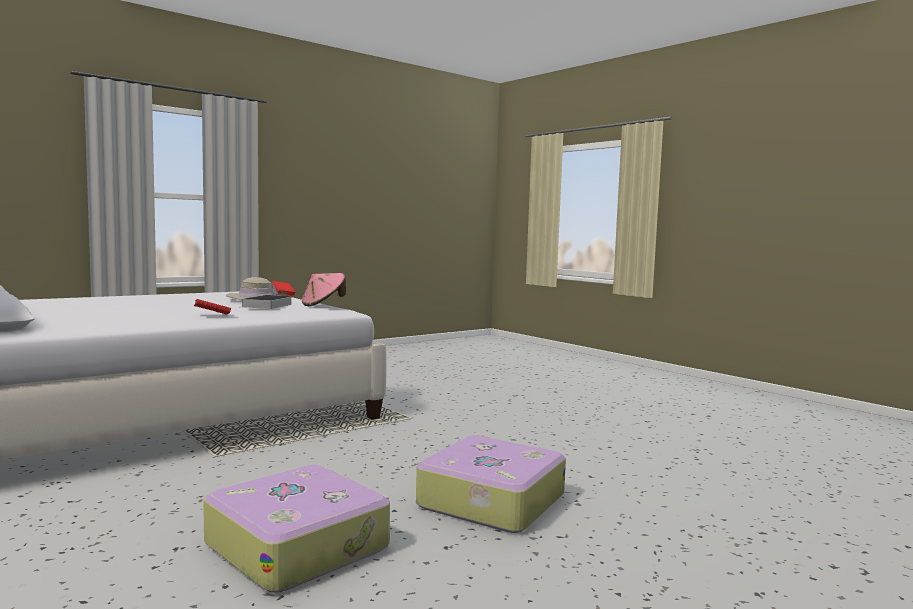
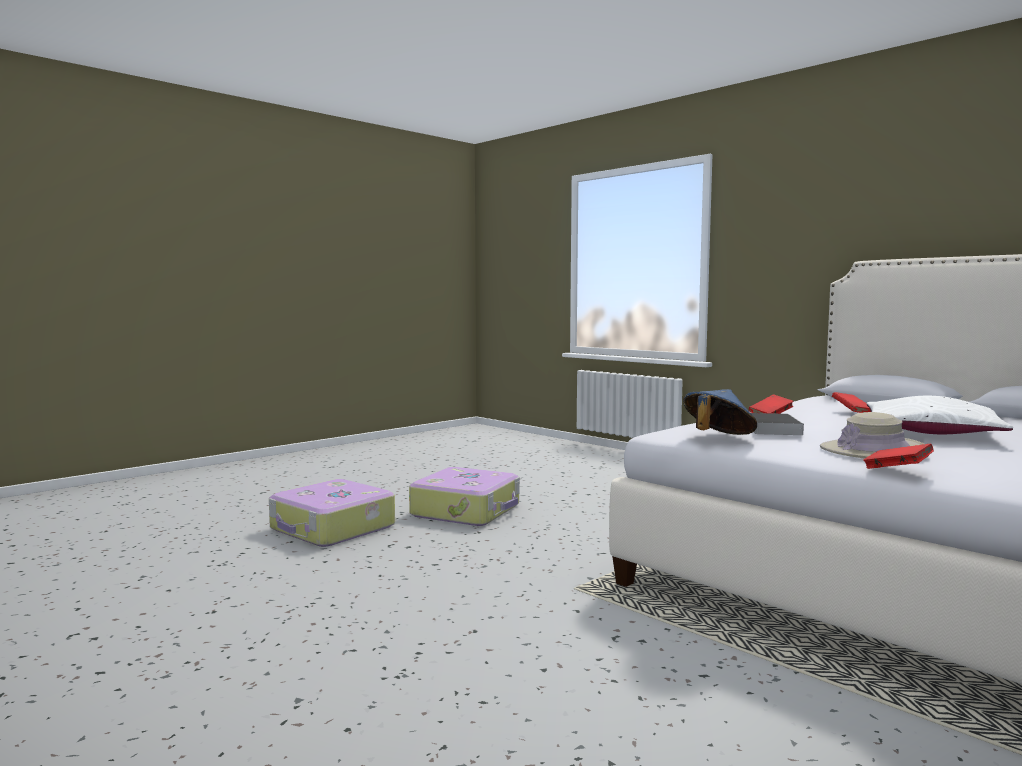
camera: 175 degrees right, 0 degrees up
(115, 316) = (852, 412): none -> red book
(158, 304) = (930, 432): none -> white pillow
(298, 545) = (574, 488): suitcase -> suitcase (332, 528)
(323, 305) = (717, 437): pink hat -> blue hat

